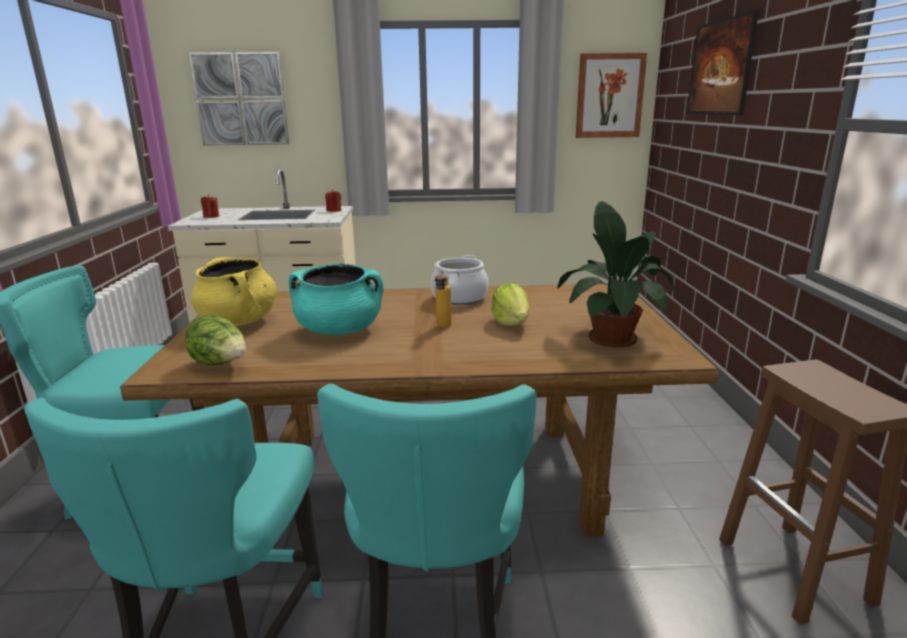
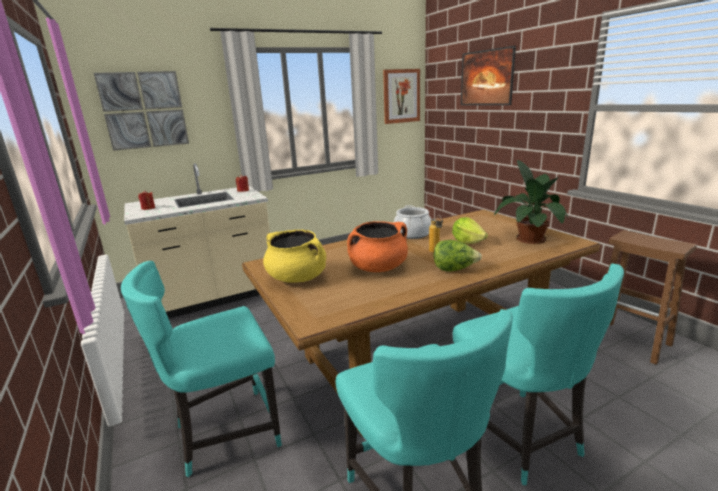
camera: 25 degrees left, 0 degrees up
(221, 364) = (343, 307): lettuce -> lettuce (454, 270)
(339, 330) = (378, 268): turquoise cooking pot -> orange cooking pot

